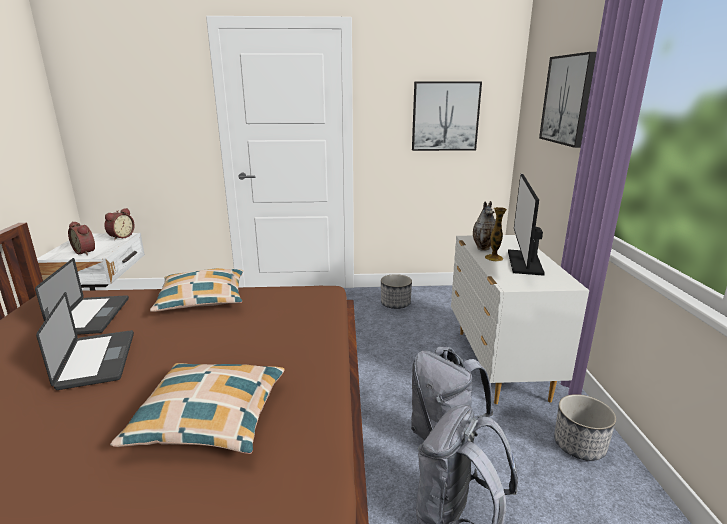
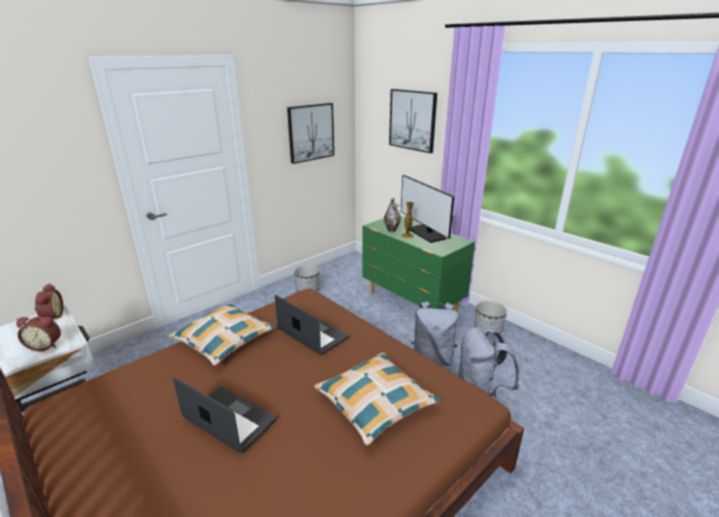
camera: 40 degrees left, 5 degrees up
(92, 316) = (149, 397): laptop -> laptop (312, 334)
(499, 364) = (412, 303): white dresser -> green dresser

